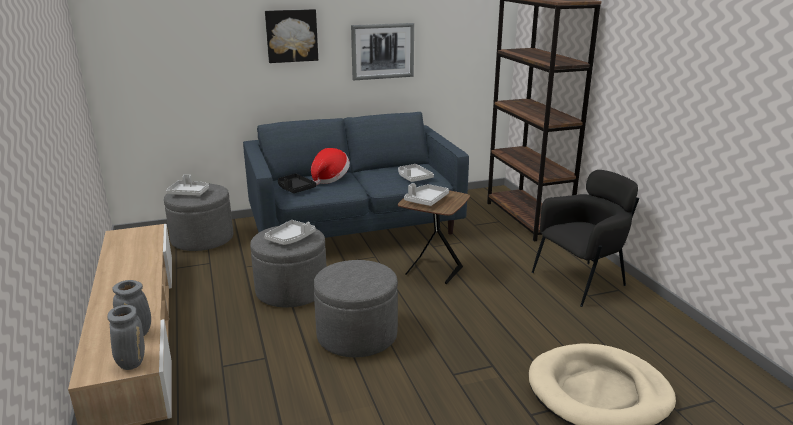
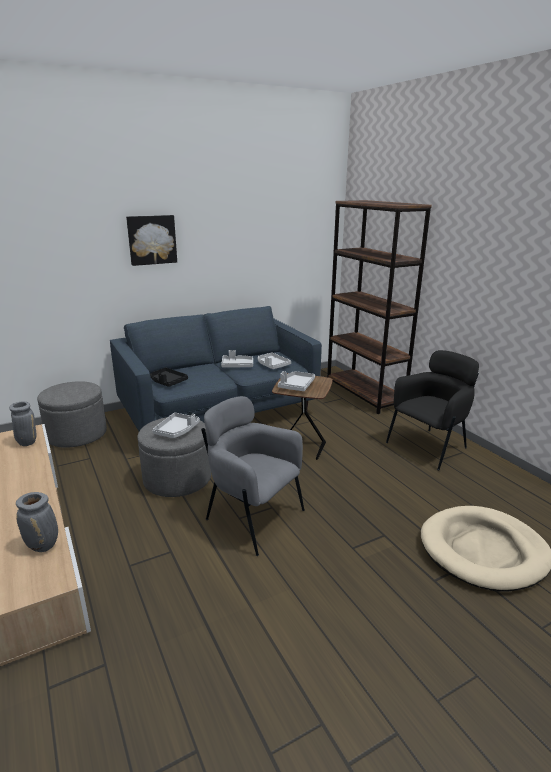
camera: 10 degrees left, 0 degrees up
(131, 362) = (44, 580): grey vase -> grey vase (27, 442)
(189, 193) = (62, 392): grey tray -> grey tray (237, 366)
(329, 178) = (196, 370): hat -> none
(357, 335) = (252, 518): grey ottoman -> grey armchair
(382, 51) = (233, 253): picture -> none

